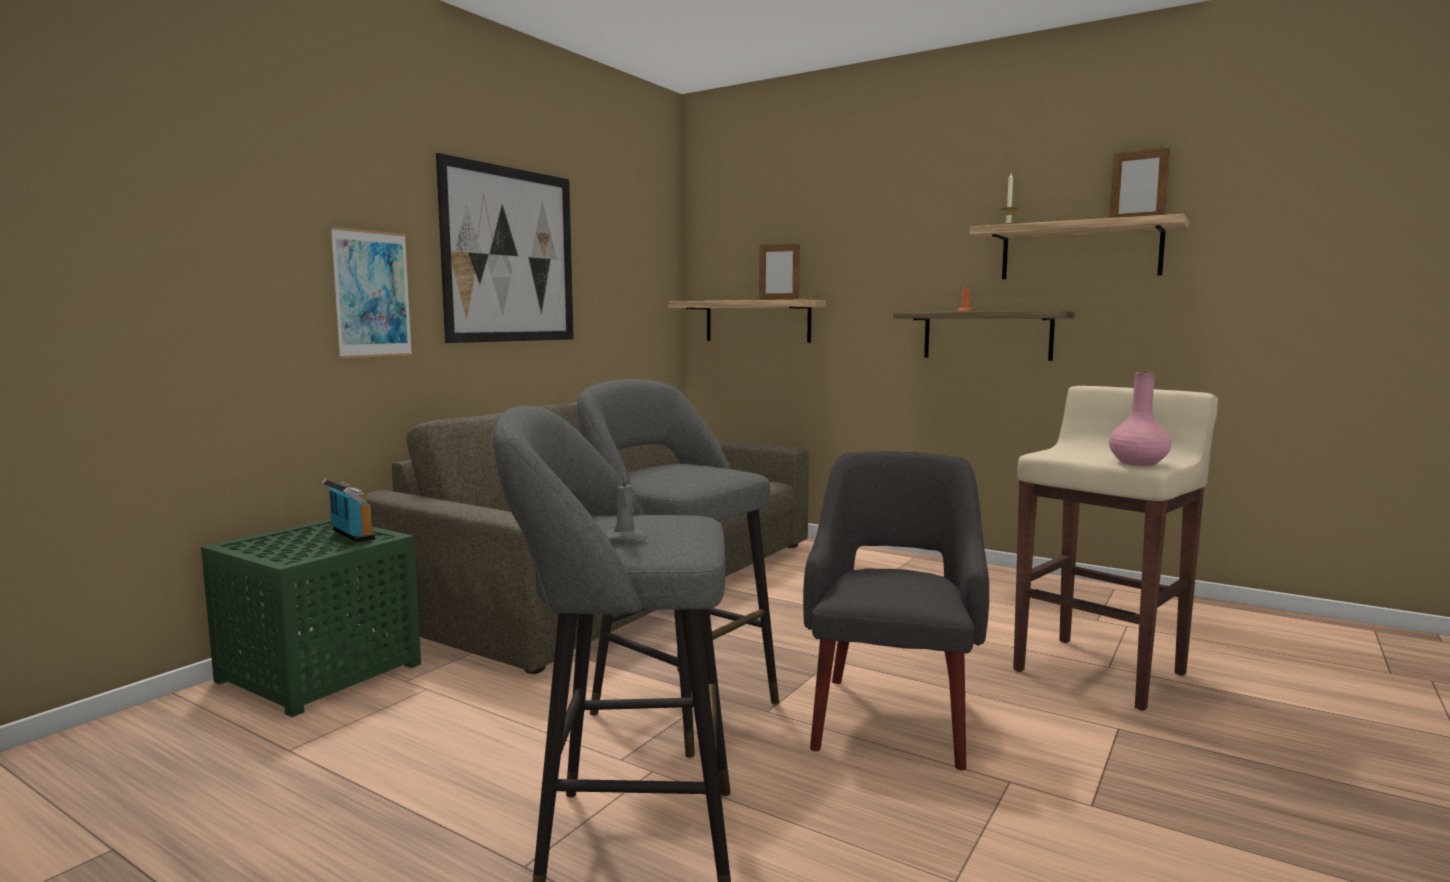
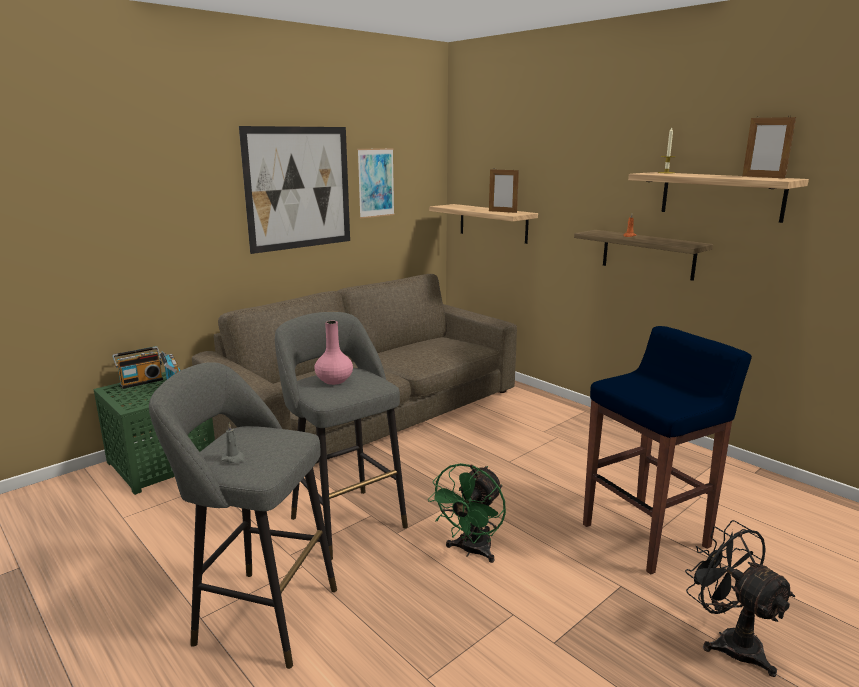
camera: 15 degrees right, 10 degrees up
(284, 534) = (141, 382): none -> radio
(372, 294) = (196, 227): picture -> picture (376, 183)
(891, 718) = (471, 551): grey armchair -> green fan
(1101, 671) = (647, 535): beige stool -> blue stool
(1138, 463) = (664, 404): pink vase -> pink vase (335, 380)
(1300, 767) = (729, 641): none -> black fan

